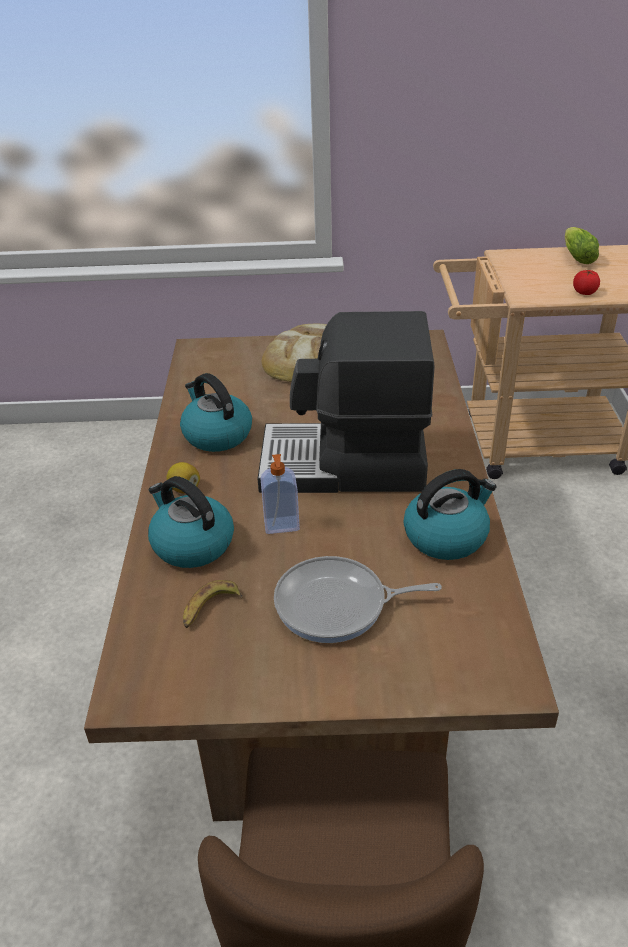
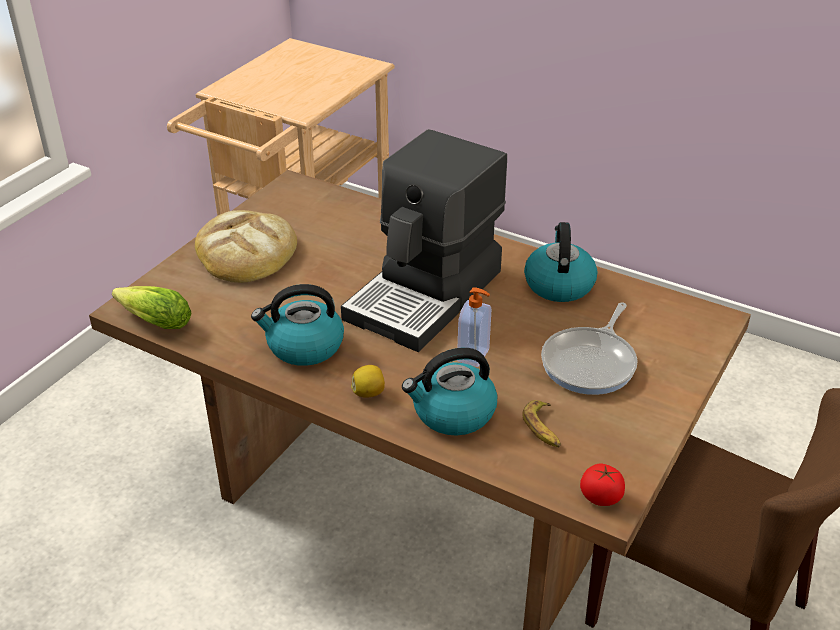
camera: 60 degrees left, 0 degrees up
(576, 257) = (273, 65): lettuce -> lettuce (152, 321)
(584, 292) = (332, 88): tomato -> tomato (601, 497)

